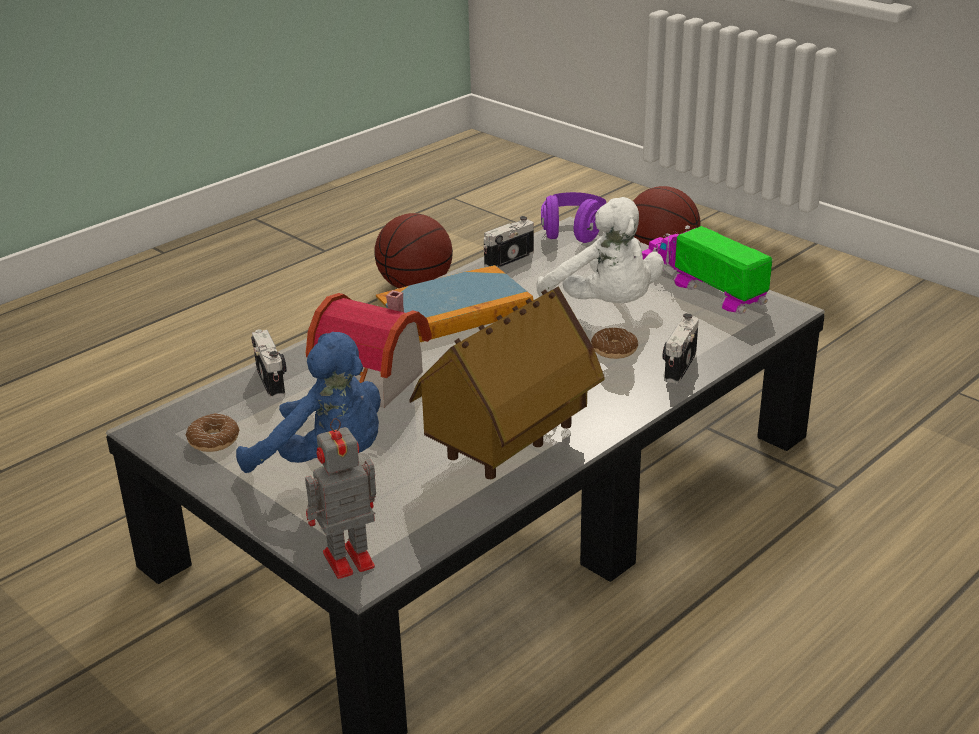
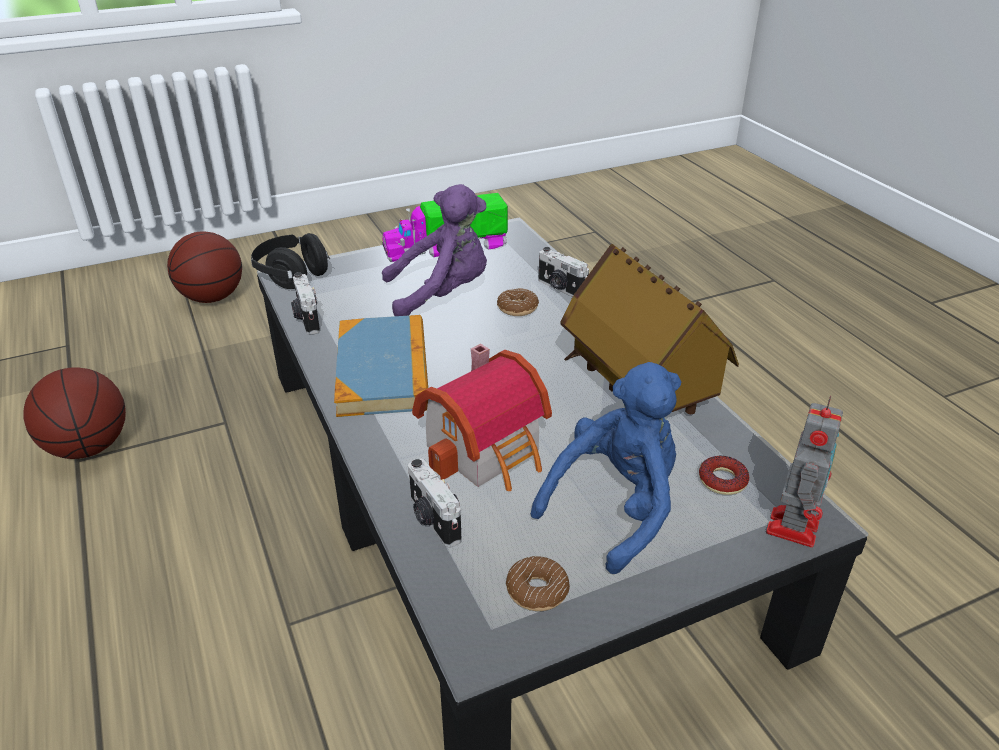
camera: 70 degrees left, 5 degrees up
(272, 380) = (433, 520): camera -> camera turned 120 degrees counterclockwise
(345, 560) = (793, 525): toy robot -> toy robot turned 150 degrees counterclockwise
(393, 512) = (722, 480): none -> donut
(573, 232) = (292, 275): purple headphones -> black headphones
(605, 306) = (442, 294): white plush toy -> purple plush toy

